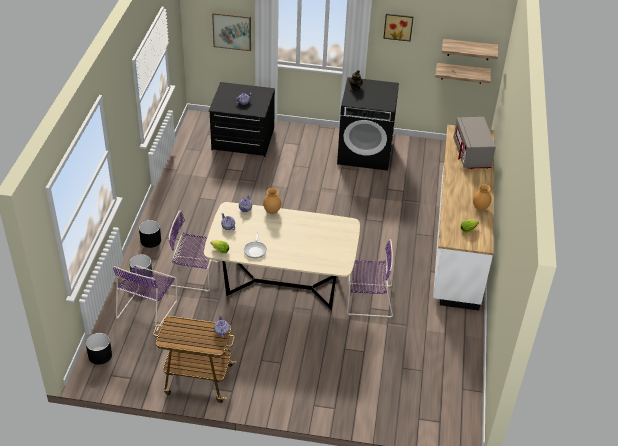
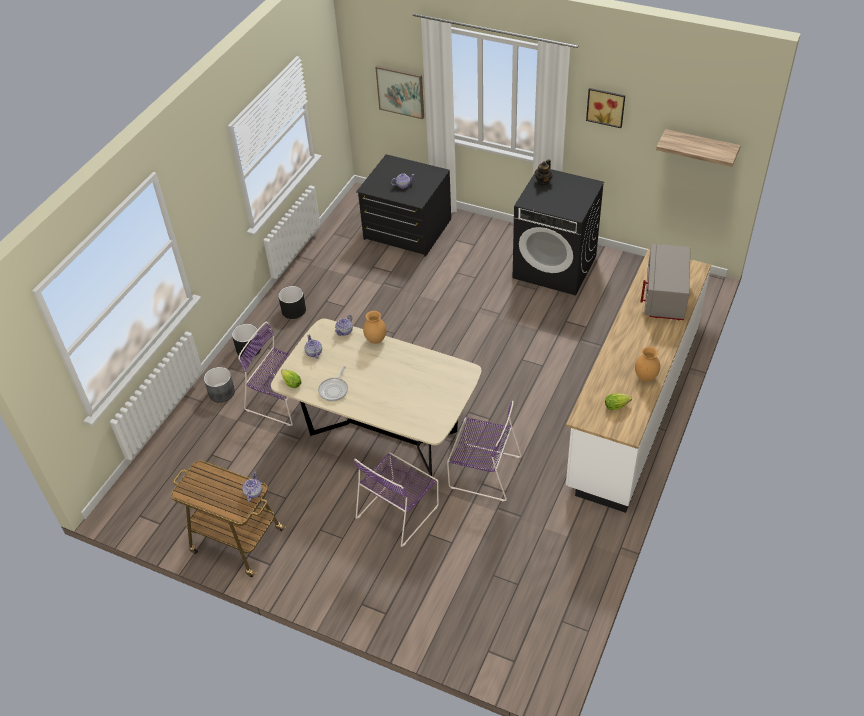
camera: 20 degrees right, 5 degrees up
(100, 355) = (136, 487): black planter -> black planter (293, 310)
(148, 308) = (213, 436): purple chair -> purple chair (399, 510)
(462, 73) = (691, 178): shelf -> none

